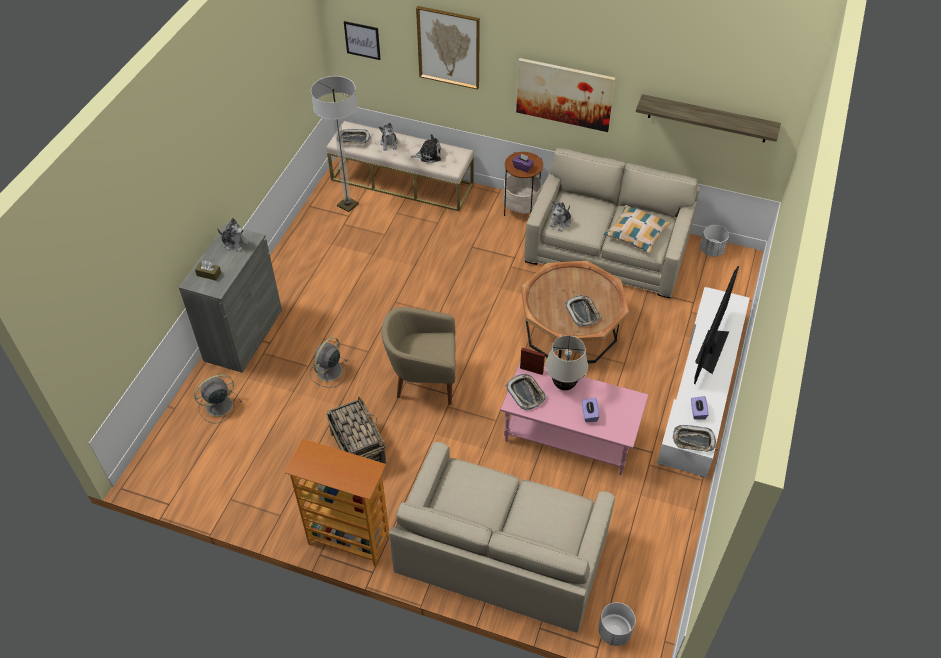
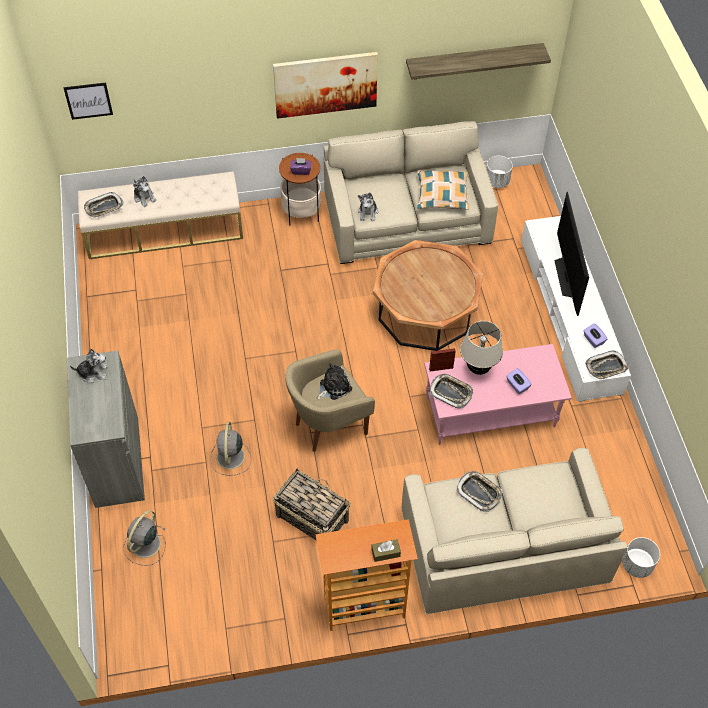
camera: 30 degrees left, 5 degrees up
(209, 274) = (92, 417): brown tissue box -> brown tissue box (385, 553)
(348, 205) = (126, 278): floor lamp -> none
(428, 154) = (193, 193): plush toy -> plush toy (333, 386)
(449, 47) = (192, 77): picture -> none
(582, 312) = (443, 292): tray -> tray (479, 492)

